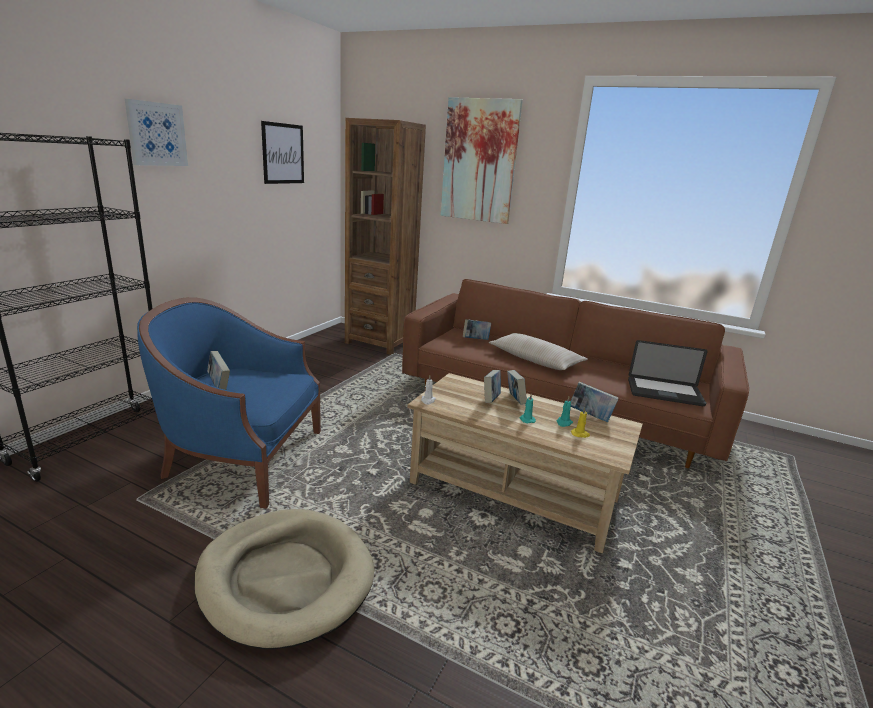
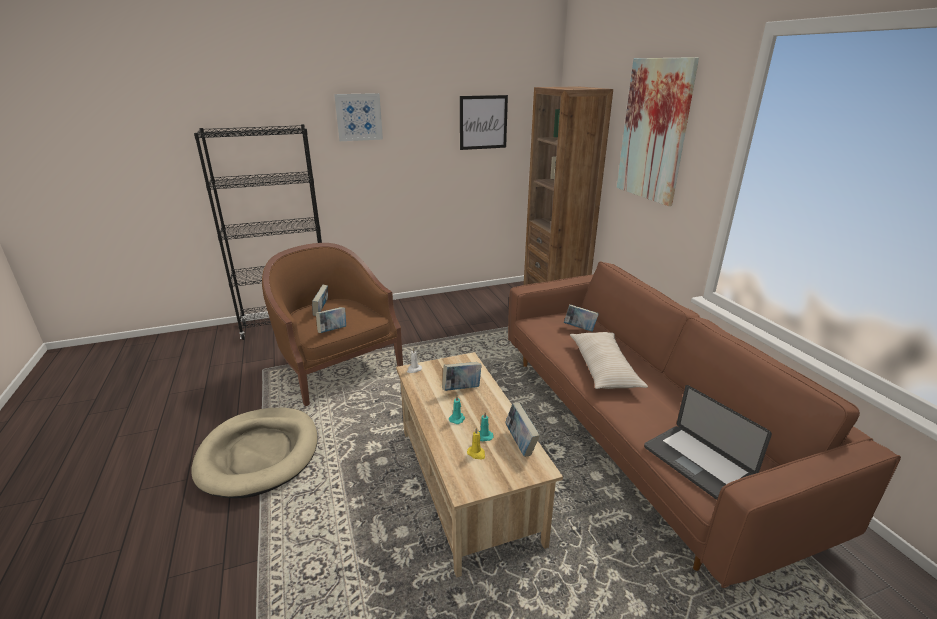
camera: 45 degrees right, 5 degrees up
(242, 458) = (338, 367): blue armchair -> brown armchair
(515, 401) = (480, 398): book -> book (333, 331)

